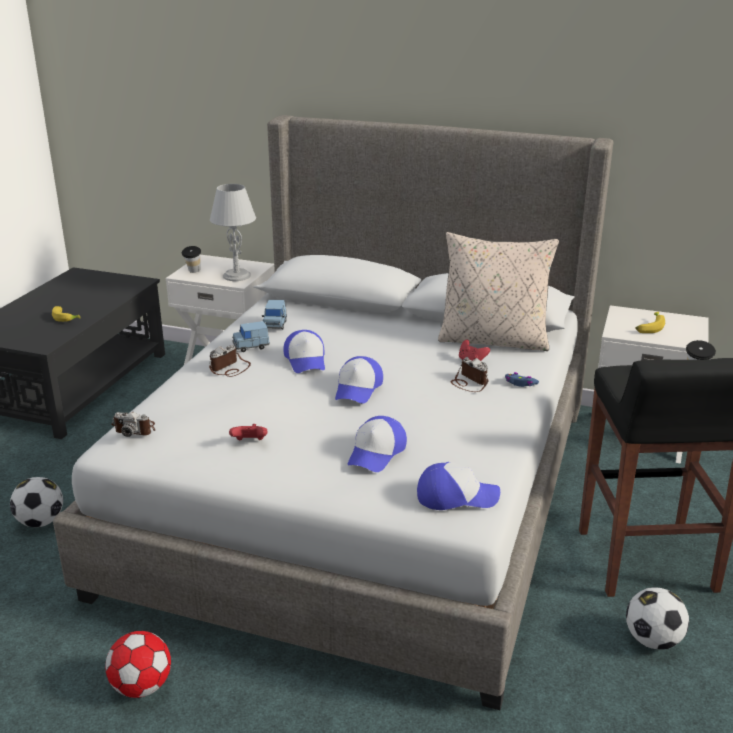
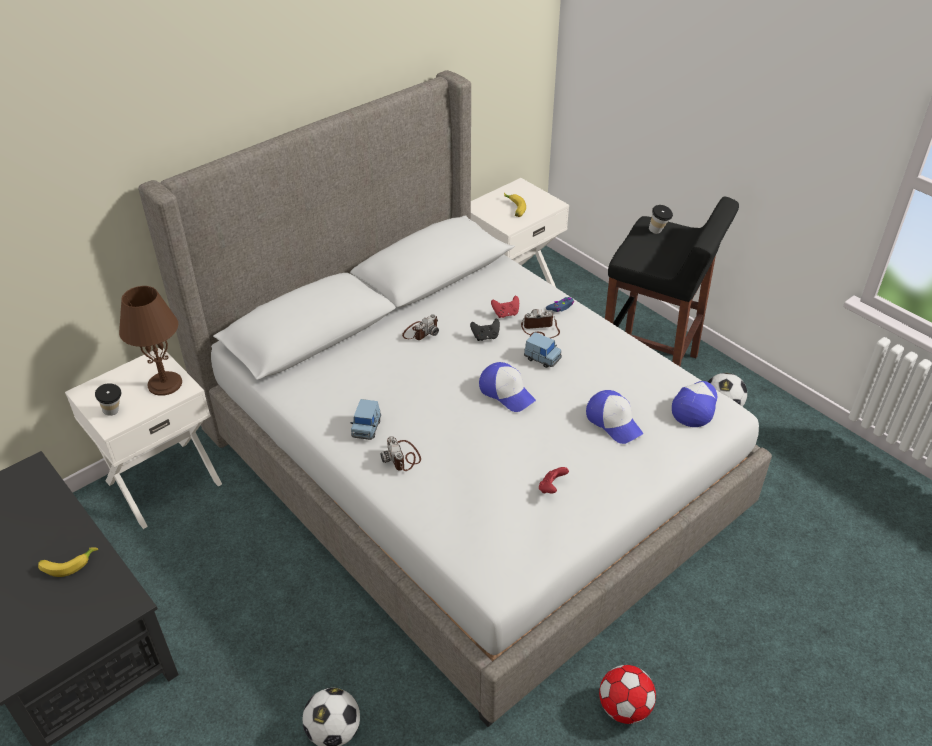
camera: 60 degrees left, 15 degrees up
(135, 429) = (479, 556): camera -> camera (420, 331)
(236, 276) = (164, 384): grey table lamp -> brown table lamp
(275, 325) = (332, 397): blue toy car -> blue toy car (542, 358)
(306, 360) = (428, 403): cap -> none
(426, 361) = (485, 337): none -> black game controller
(493, 340) = (480, 287): beige pillow -> none

